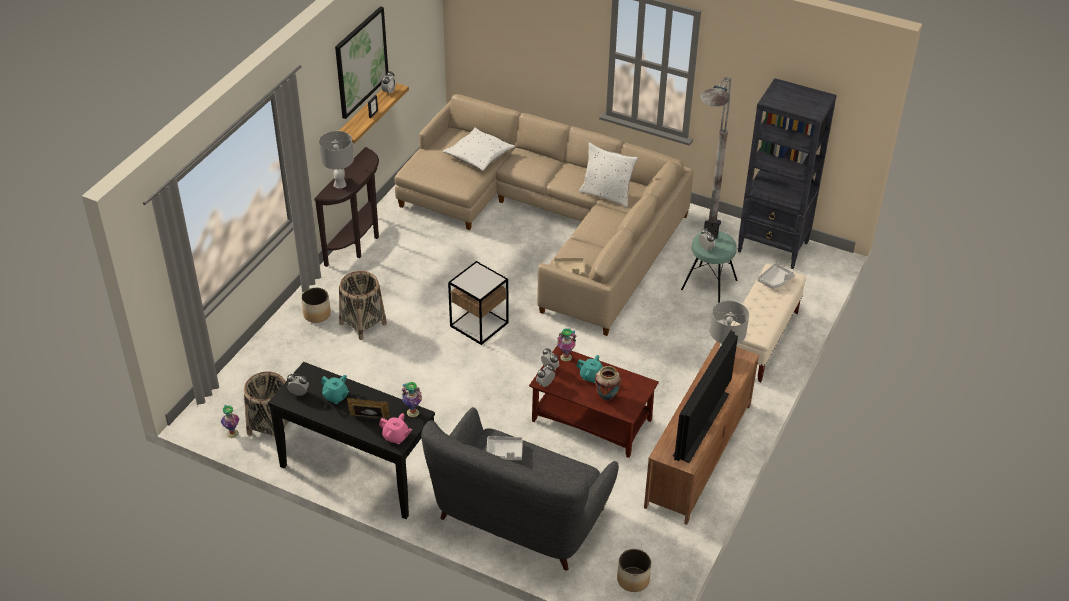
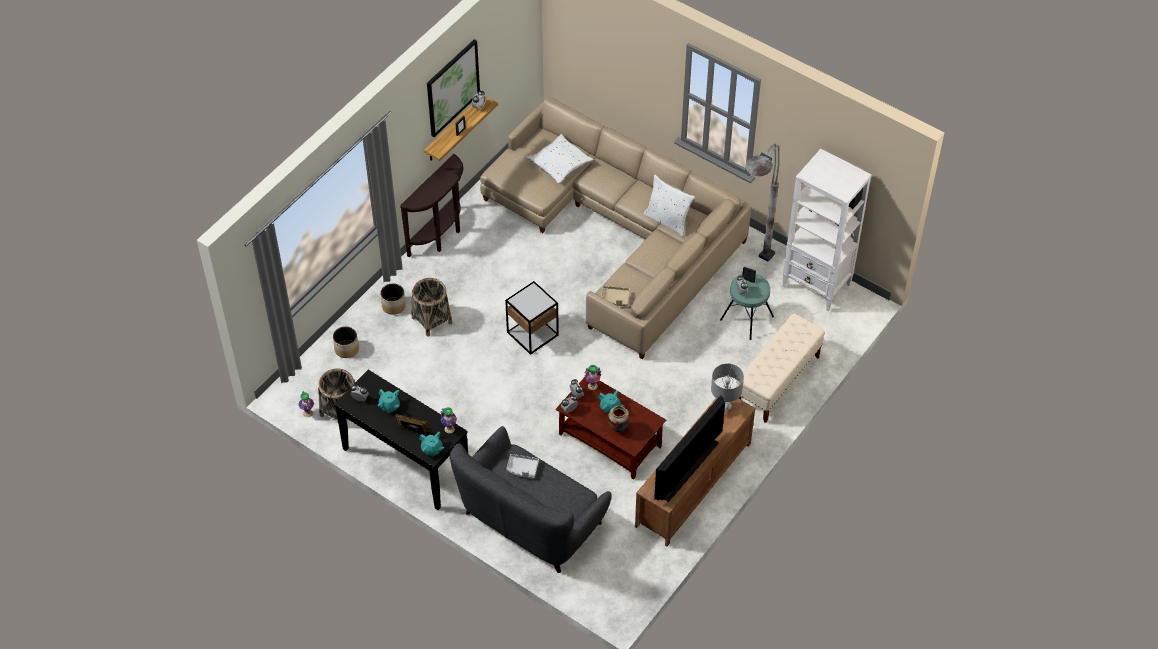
camera: 10 degrees right, 10 degrees up
(340, 184) = (424, 193): grey table lamp -> none
(396, 437) = (432, 449): pink teapot -> turquoise teapot
(633, 579) = (610, 588): planter -> planter (346, 349)
(773, 247) = (817, 286): black bookcase -> white bookcase
(775, 280) = (795, 332): grey tray -> none

